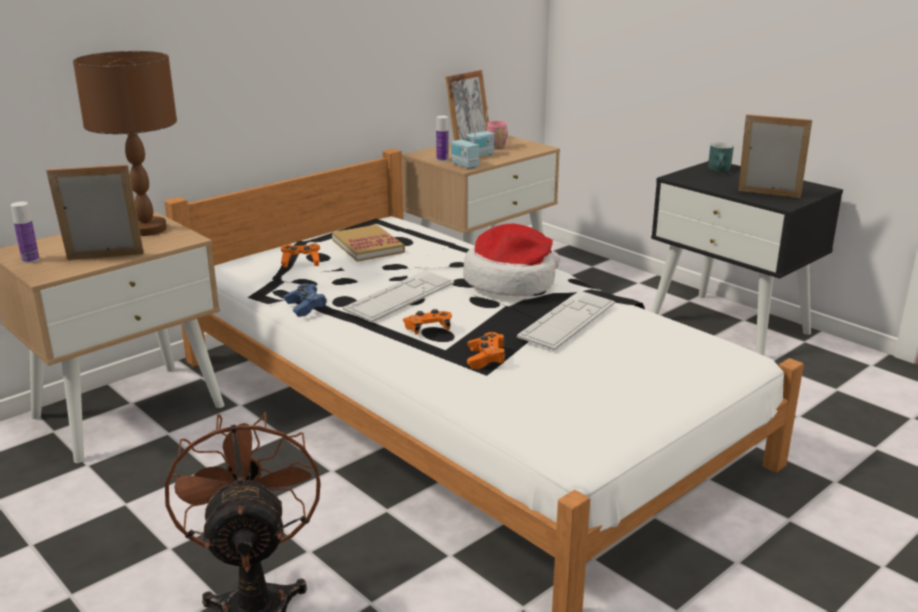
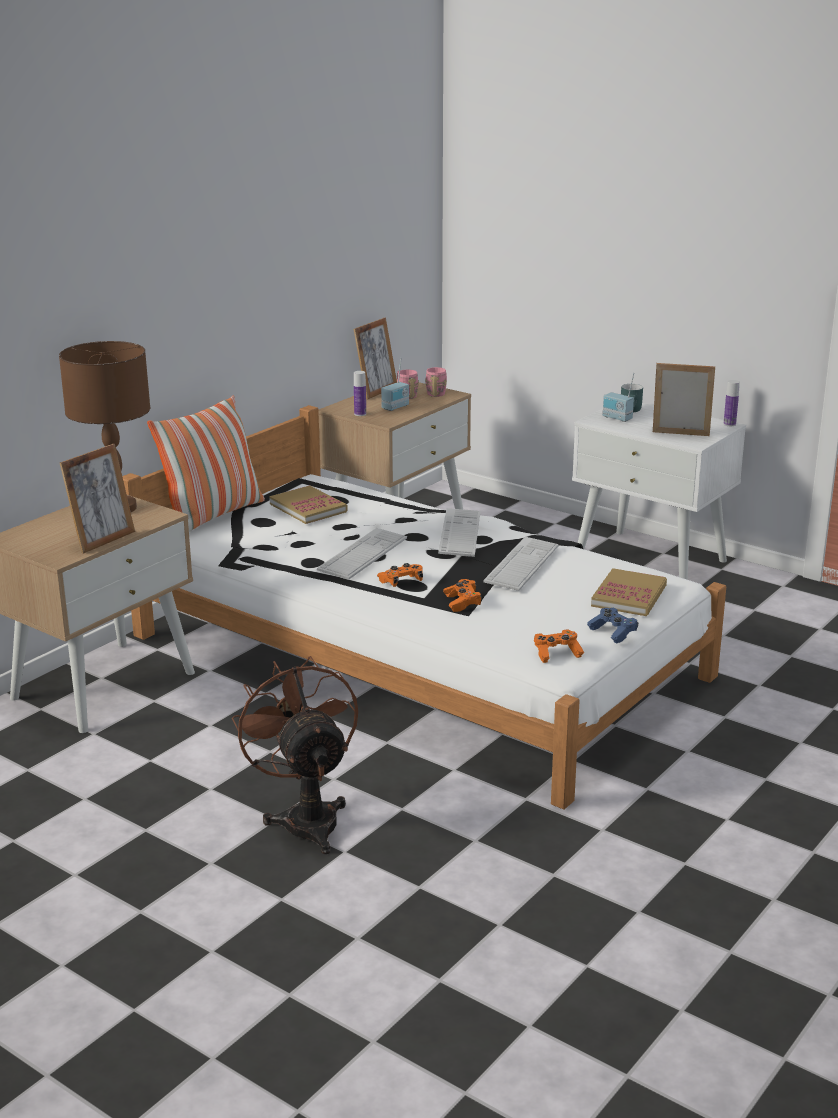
camera: 10 degrees left, 0 degrees up
(30, 260) = (32, 545): bottle -> bottle (729, 424)
(104, 259) = (102, 540): picture frame -> picture frame turned 150 degrees clockwise
(274, 247) = (213, 515): none -> pillow
(301, 262) = (251, 528): orange game controller -> orange game controller (557, 653)
(305, 307) = (279, 571): blue game controller -> blue game controller (613, 632)
(464, 165) = (385, 420): radio -> radio (616, 418)
(511, 282) = (460, 533): hat -> keyboard
(526, 145) = (436, 392): none -> pink mug
(682, 367) = (629, 596): none -> book
(729, 326) = (651, 560): black nightstand -> white nightstand

